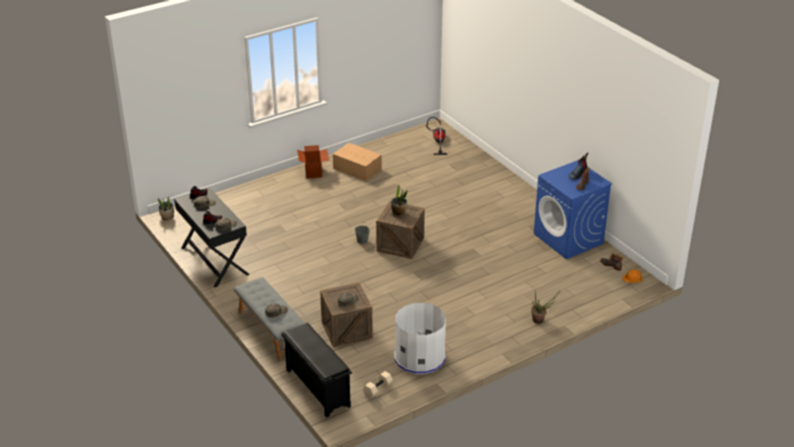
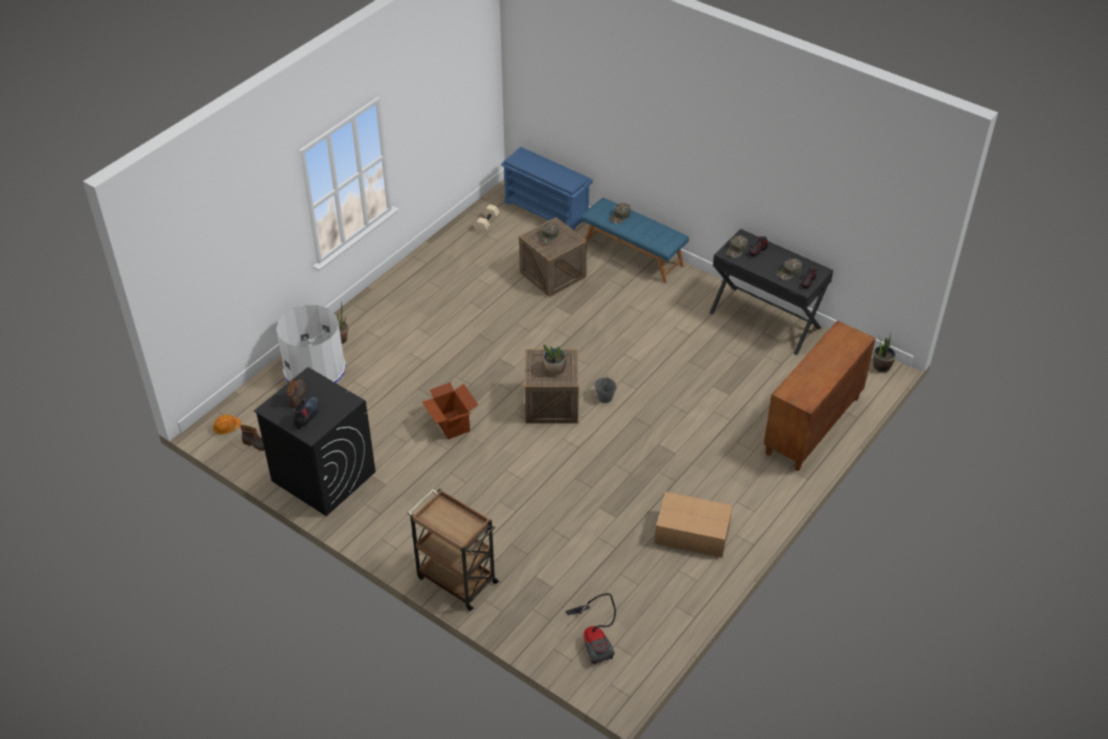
camera: 160 degrees right, 10 degrees up
(243, 198) = (813, 426): none -> brown cabinet
(270, 331) = (633, 254): grey bench -> blue bench
(313, 172) = (753, 506): cardboard box -> cardboard box (451, 425)
(317, 388) = (547, 211): black shoe rack -> blue shoe rack
(419, 357) = (459, 264): white trash can -> white trash can (314, 370)
(501, 177) = (455, 579): none -> brown cart
(568, 239) = (322, 476): blue washing machine -> black washing machine

